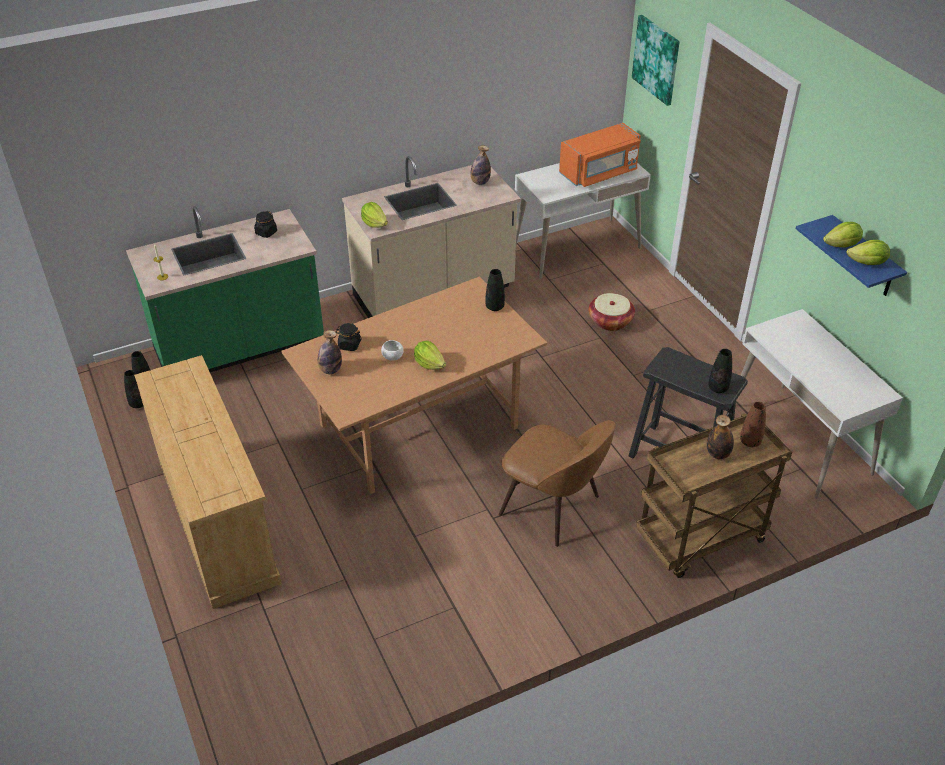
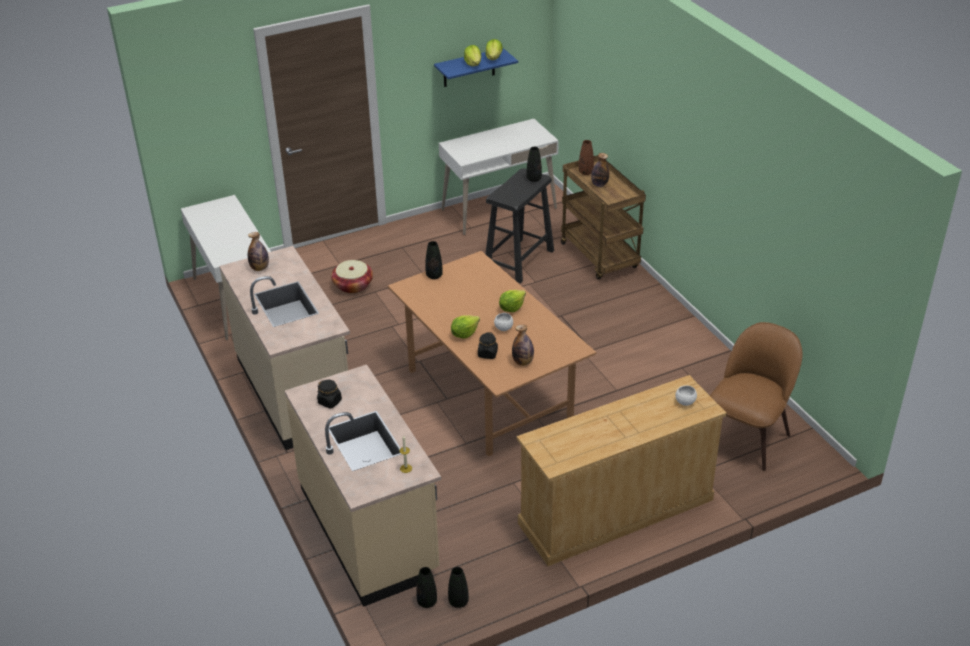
camera: 90 degrees left, 5 degrees down
(216, 487) = (685, 402): none -> white bowl
(240, 348) = (369, 530): green counter -> beige counter
(374, 224) = (323, 329): lettuce -> lettuce (464, 334)
(553, 507) = (577, 320): brown chair -> brown chair (747, 437)
(599, 172) = (224, 220): orange microwave -> none
(656, 59) = (198, 101): picture -> none

